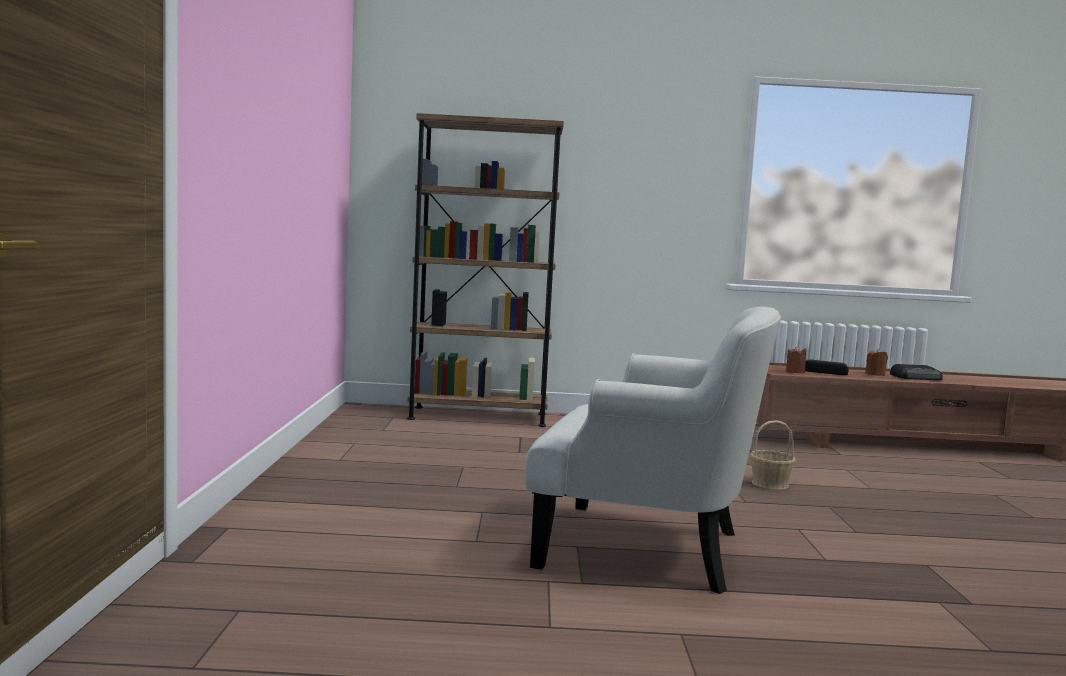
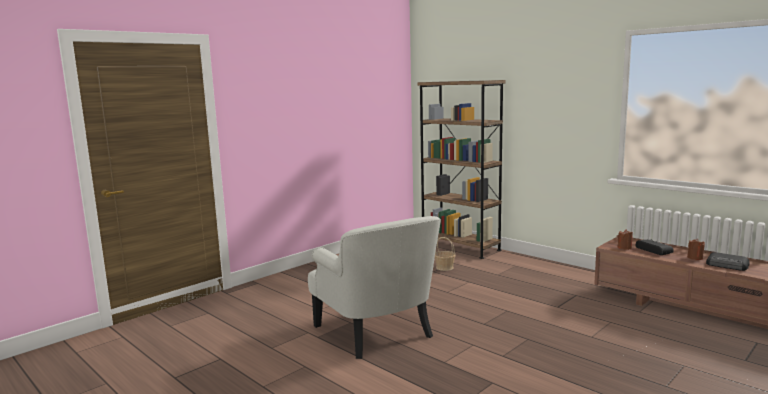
camera: 45 degrees right, 5 degrees up
(770, 484) = (527, 318): basket -> basket (444, 267)

